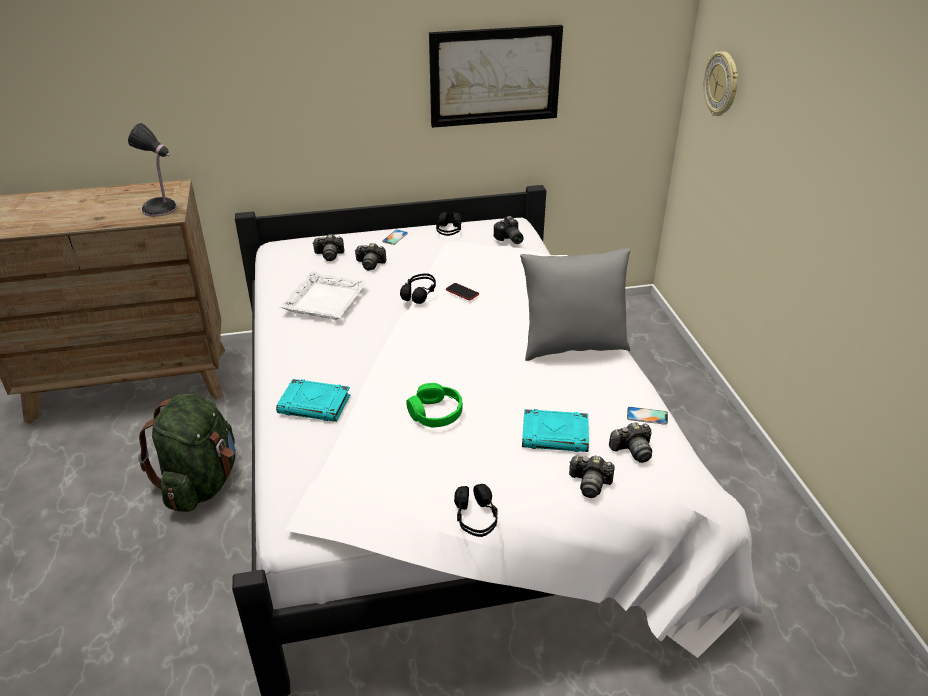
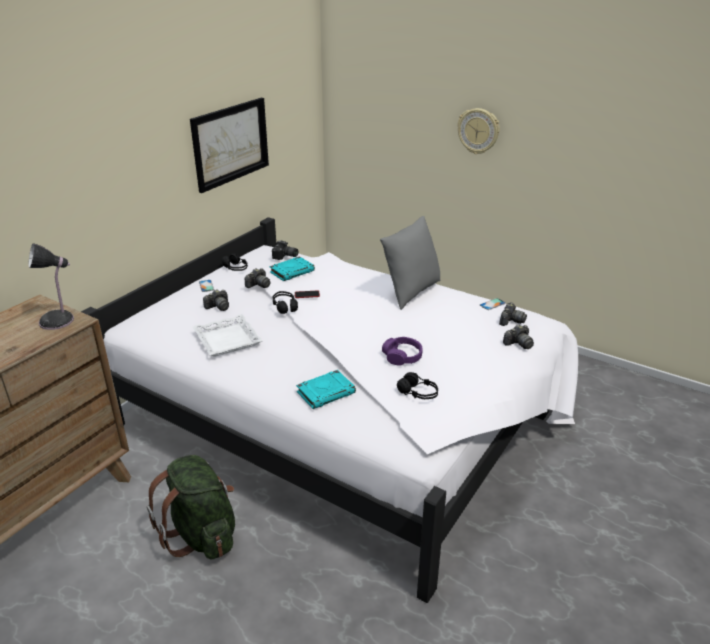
camera: 45 degrees left, 5 degrees down
(329, 255) = (179, 314): camera -> camera (258, 285)
(435, 413) = (402, 356): green headphones -> purple headphones
(476, 518) = (501, 387): black headphones -> black headphones (418, 393)
(555, 435) = (471, 333): turquoise book -> turquoise book (292, 271)
(722, 84) = (365, 116): wall clock -> wall clock (478, 131)

